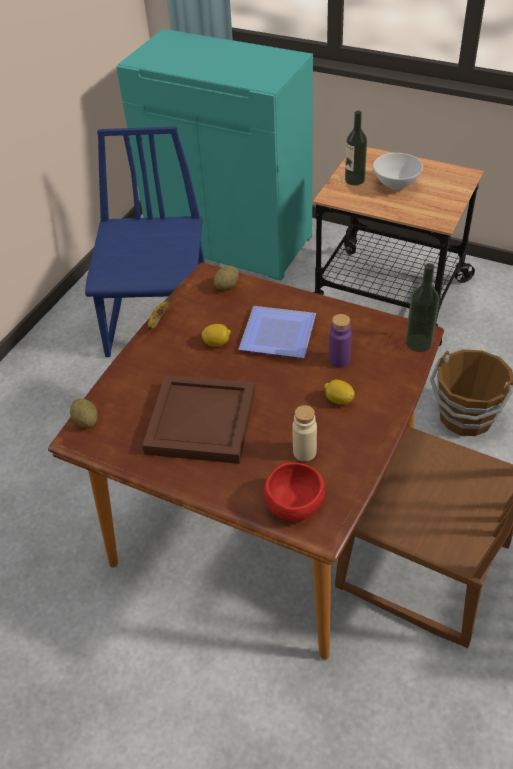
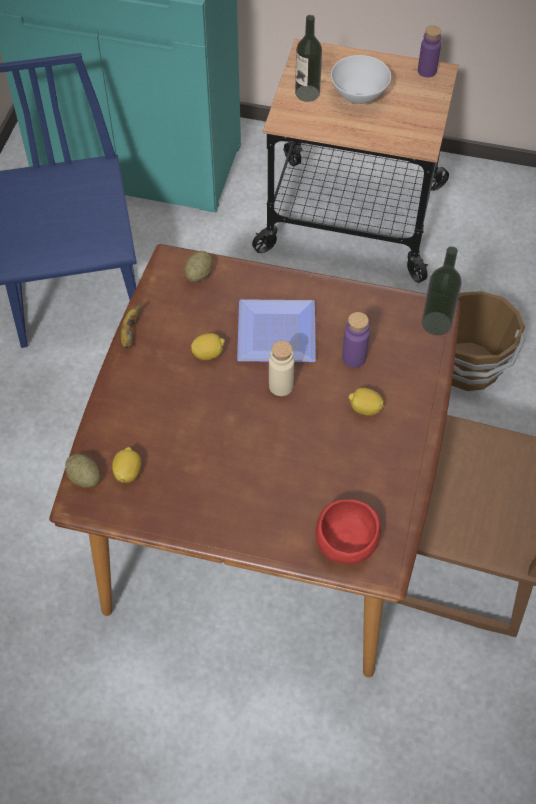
camera: 15 degrees left, 10 degrees up
(123, 421) = (128, 472): none -> lemon
(200, 420) = (216, 457): brown tray -> none
(304, 452) = (342, 479): beige bottle -> beige bottle (281, 386)
(456, 173) = (427, 71): none -> purple bottle

